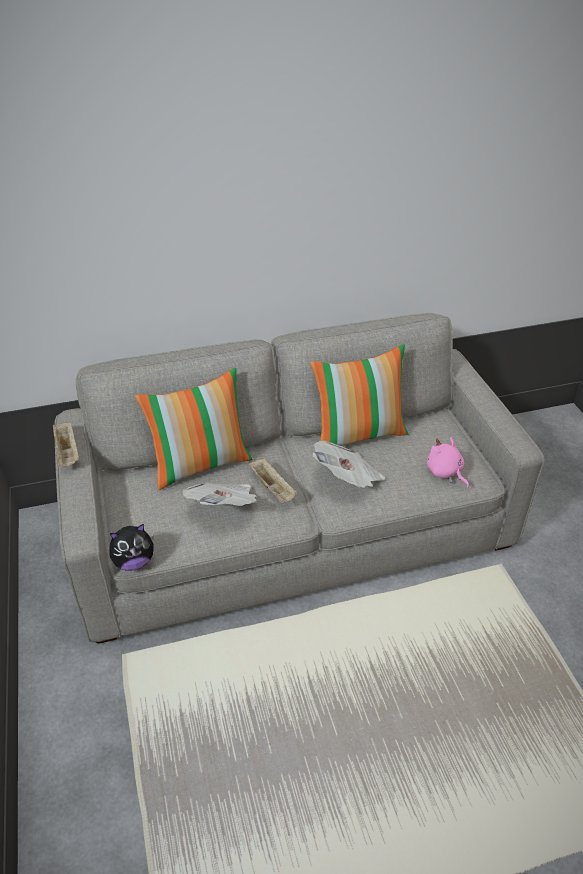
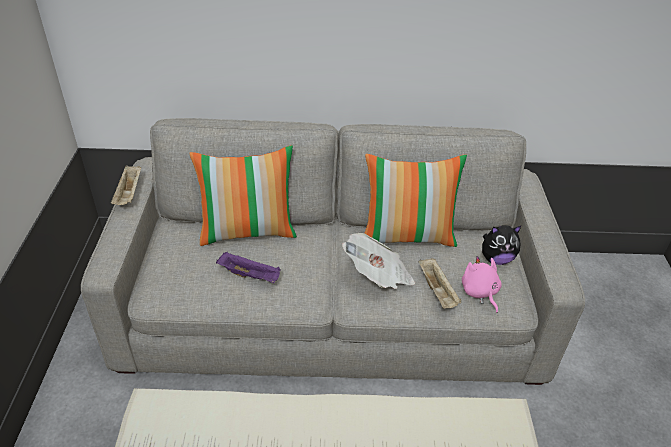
camera: 15 degrees right, 0 degrees up
(134, 562) = (150, 306): plush toy -> plush toy (496, 259)
(224, 507) = (250, 275): newspaper -> purple tray
(273, 488) = (303, 268): beige tray -> beige tray (437, 291)

